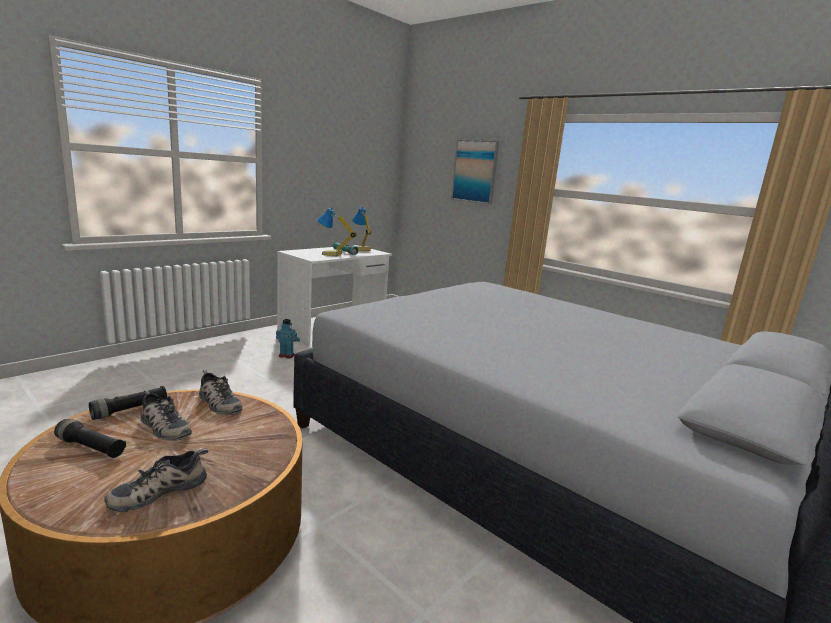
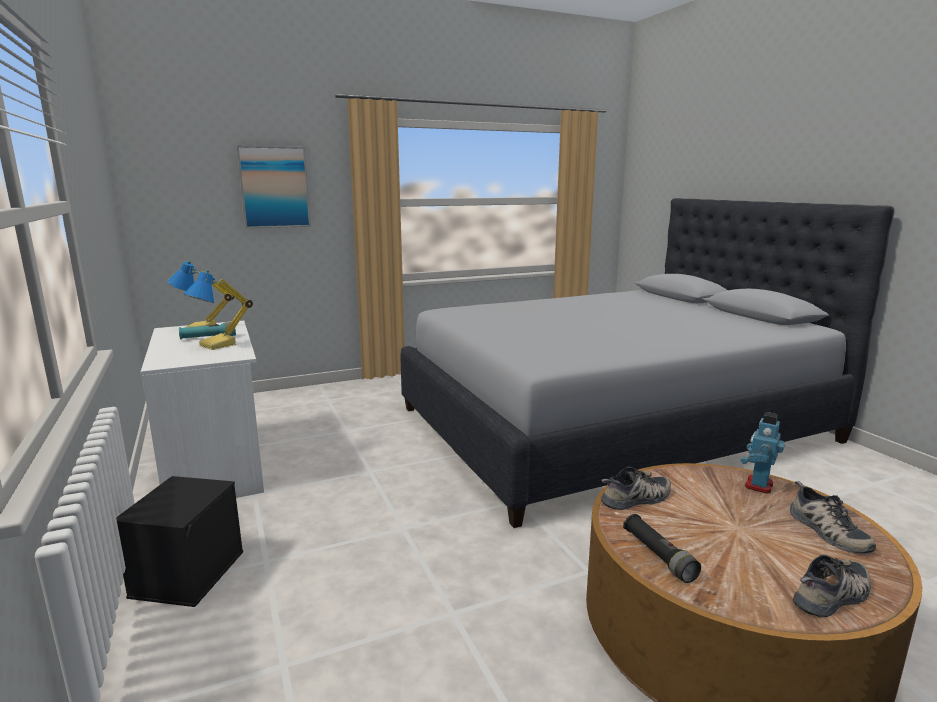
camera: 65 degrees left, 0 degrees up
(91, 447) = (761, 577): black flashlight -> none
(163, 427) = (701, 532): shoe -> shoe (833, 596)
(224, 347) = (188, 573): none -> black storage box
(286, 355) = (286, 514): toy robot -> toy robot (758, 485)

